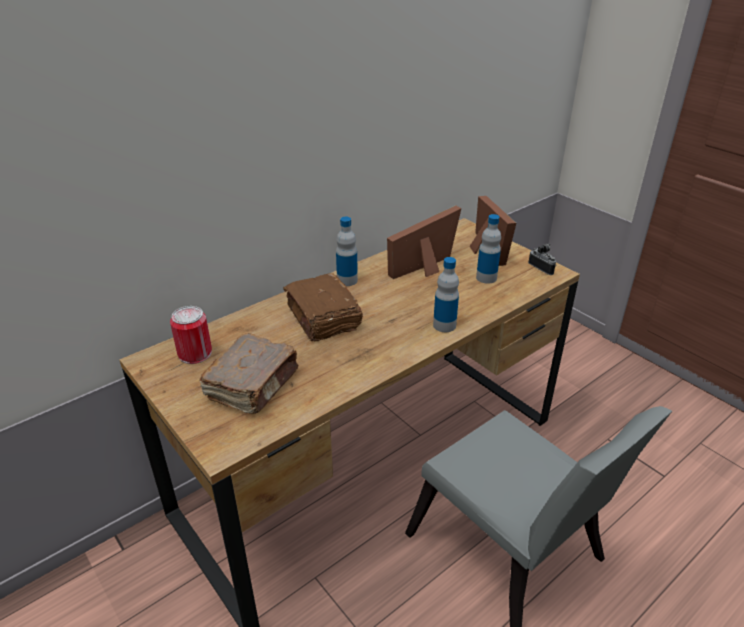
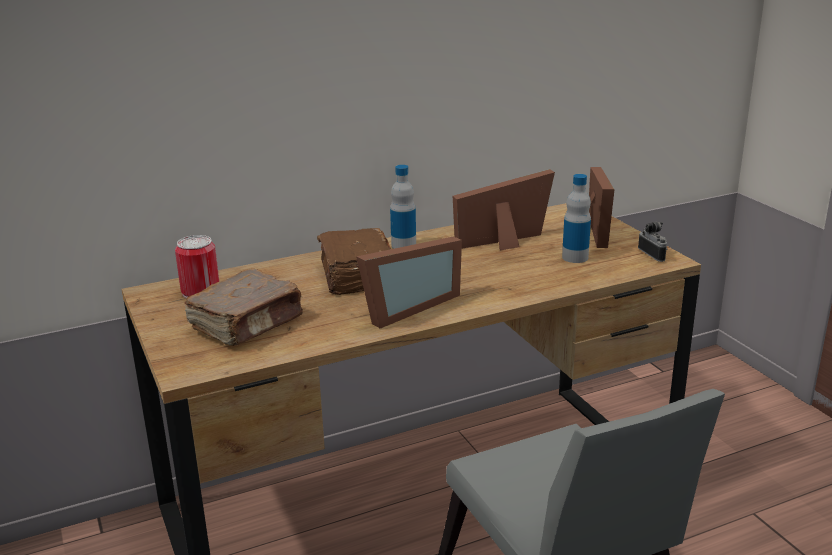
camera: 15 degrees right, 10 degrees down
(378, 347) = (405, 307): none -> picture frame
(444, 325) = (495, 295): bottle -> none

